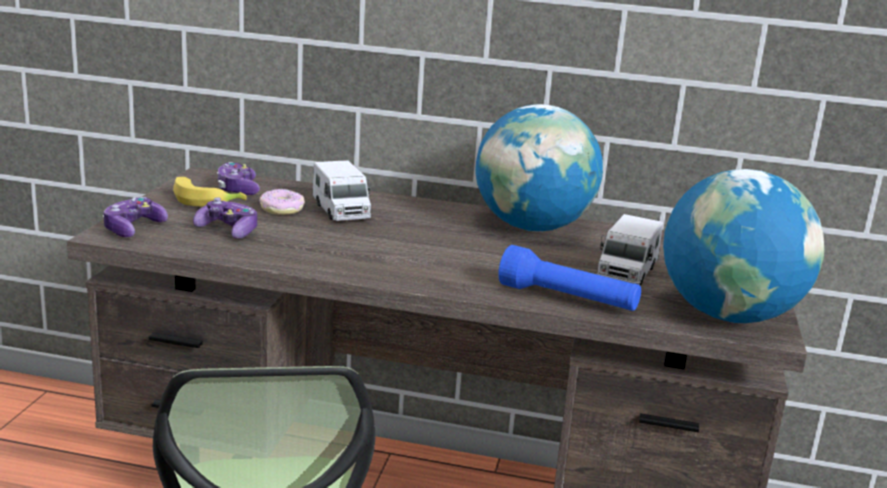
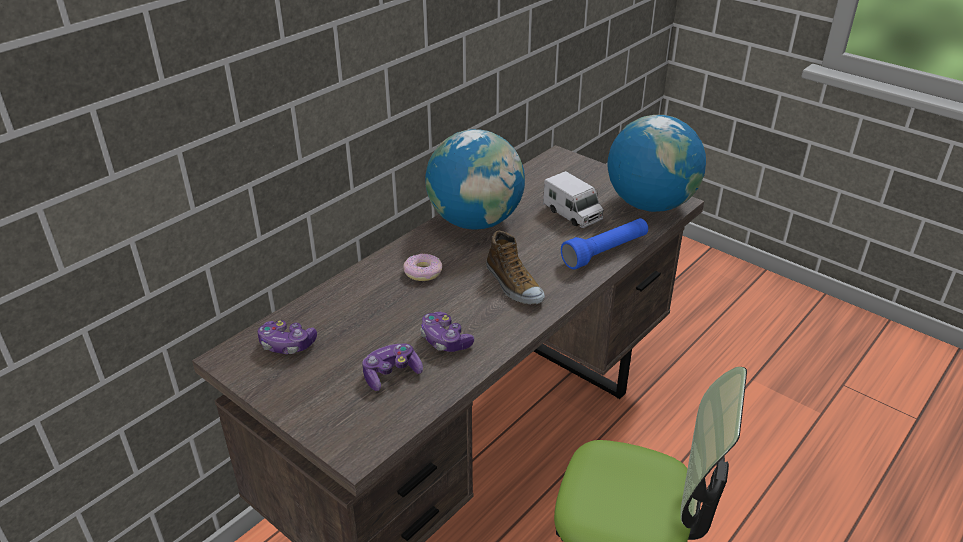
camera: 60 degrees left, 15 degrees up
(133, 228) = (350, 433): game controller -> game controller (445, 340)
(207, 201) = (307, 371): banana -> none
(282, 209) = (358, 331): donut -> donut (423, 272)
(341, 211) = (383, 300): toy truck -> none
(433, 260) = (513, 285): none -> shoe

